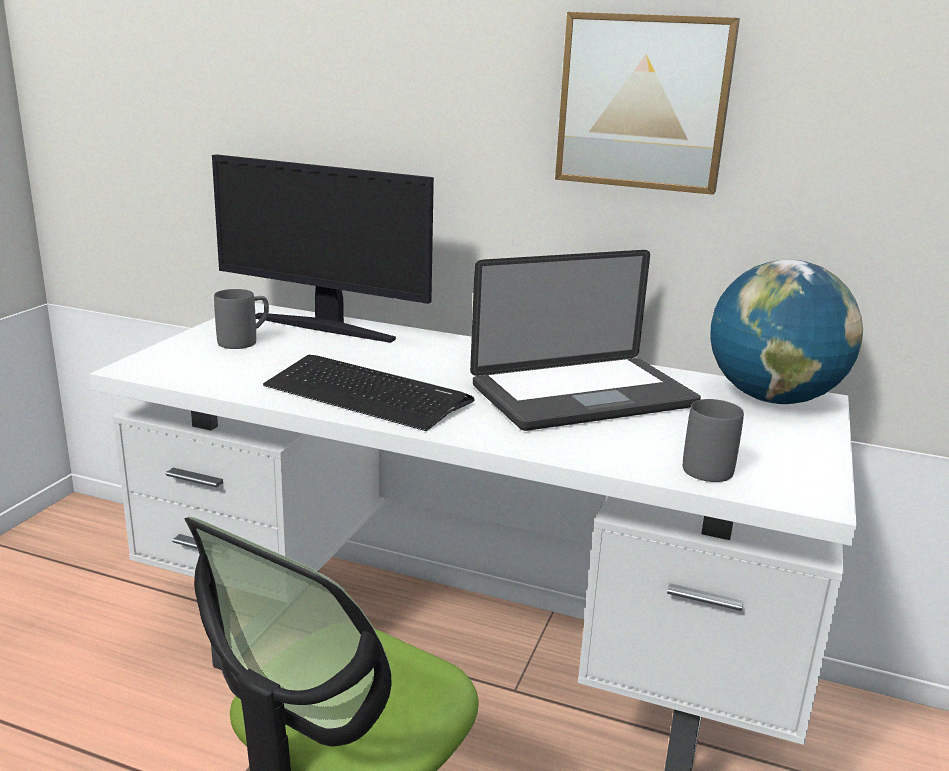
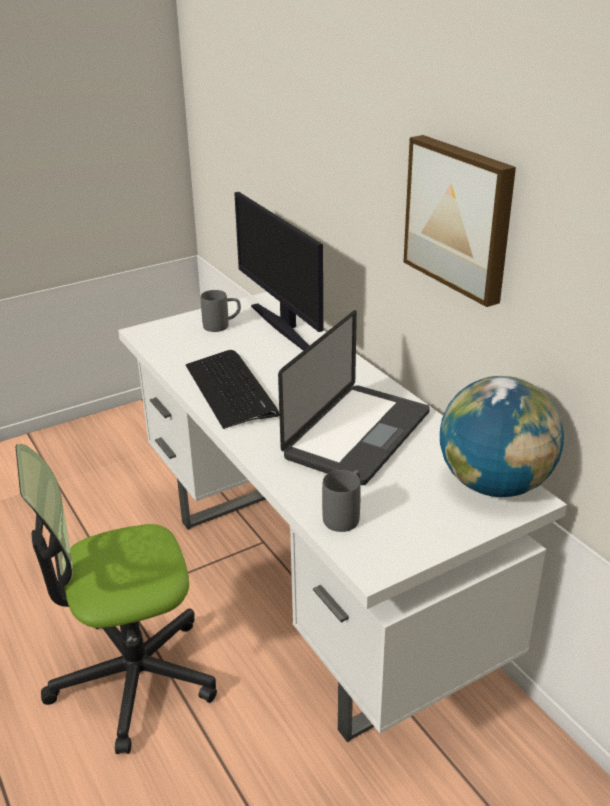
camera: 40 degrees right, 10 degrees up
(583, 396) = (357, 435): laptop -> laptop turned 75 degrees counterclockwise

